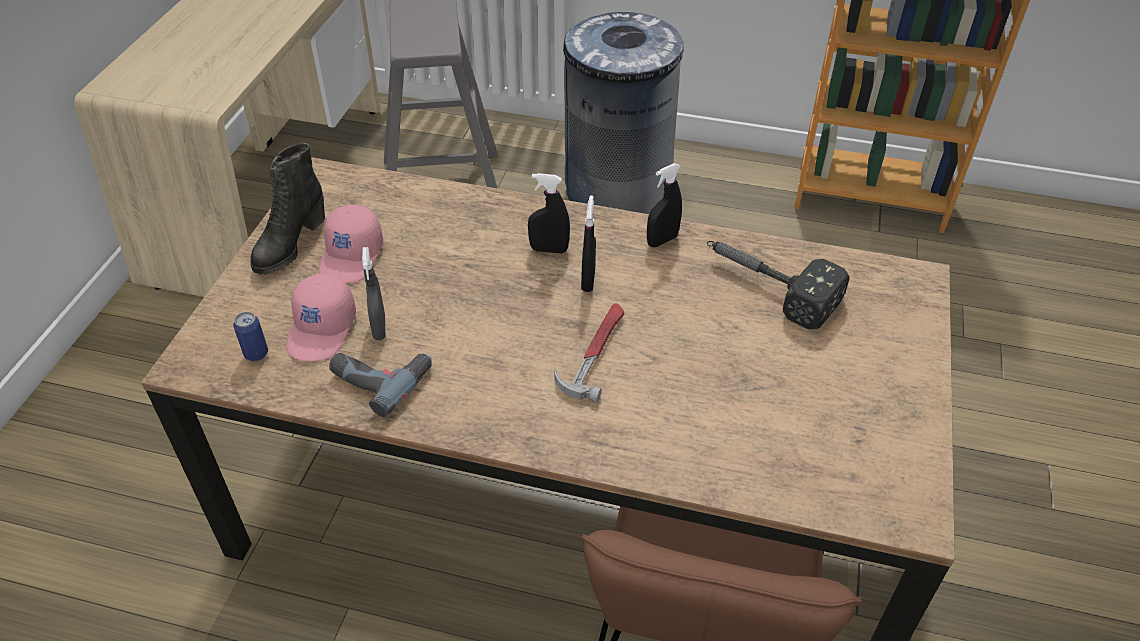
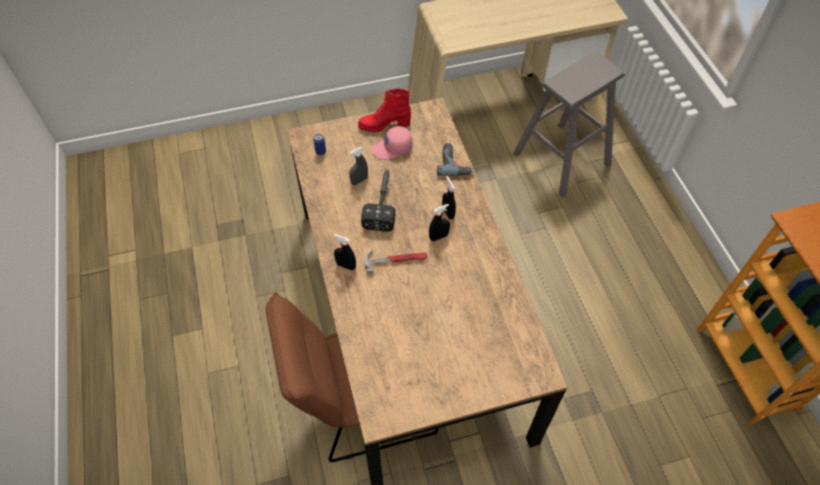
camera: 60 degrees right, 10 degrees up
(290, 244) = (384, 125): black boot -> red boot
(322, 330) = (346, 164): pink cap -> none
(381, 376) = (334, 196): power drill -> power drill (454, 163)
(617, 191) = (629, 235): grey trash can -> none
(662, 240) = (488, 253): black spray bottle -> black spray bottle (346, 266)
(765, 285) = (488, 308): hammer -> hammer (382, 202)

